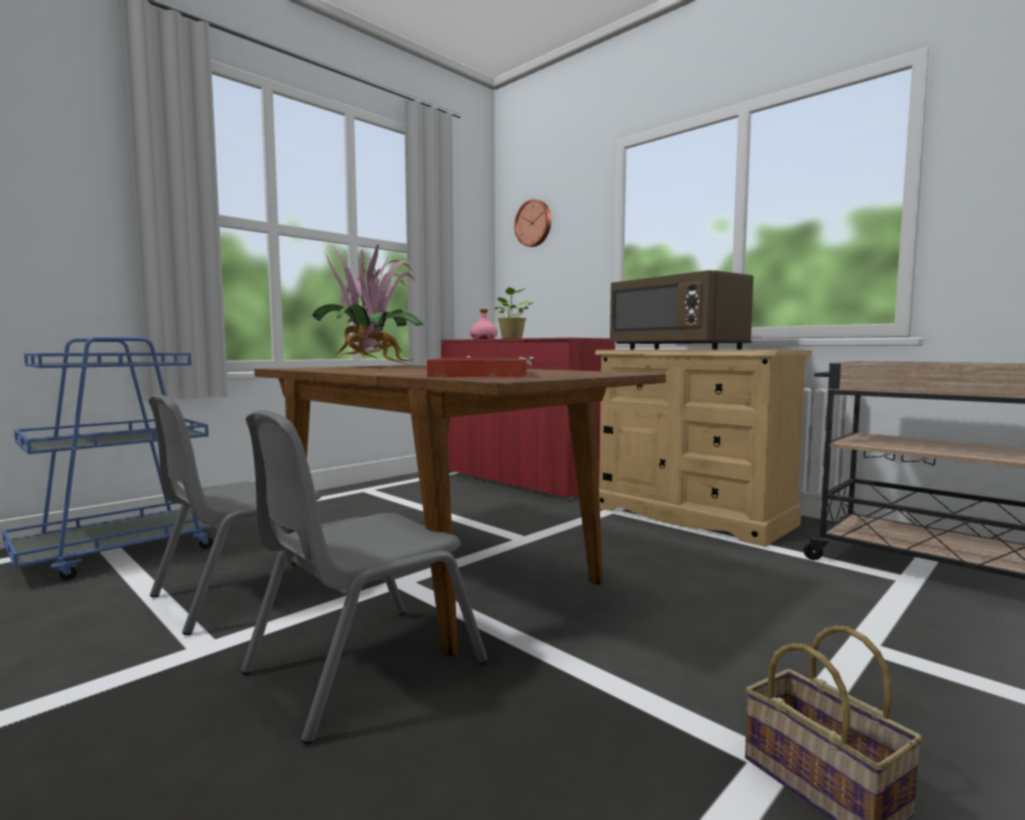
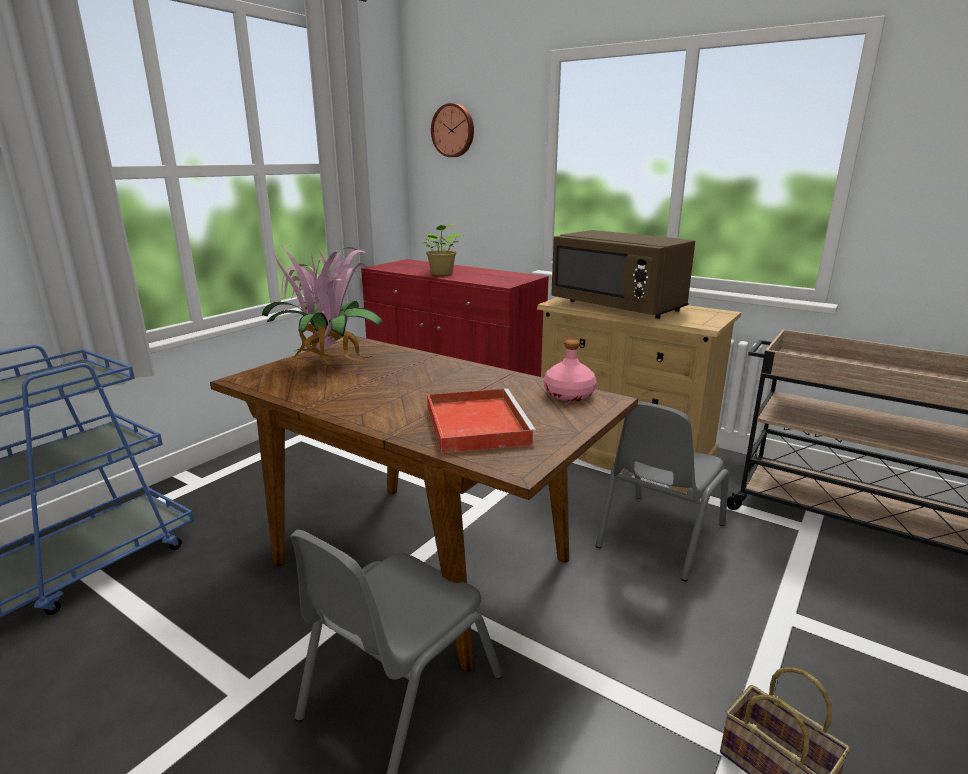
camera: 10 degrees left, 15 degrees up
(246, 592) = (249, 611): grey chair -> grey chair (659, 535)
(483, 339) = (407, 266): pink bottle -> pink bottle (568, 395)

